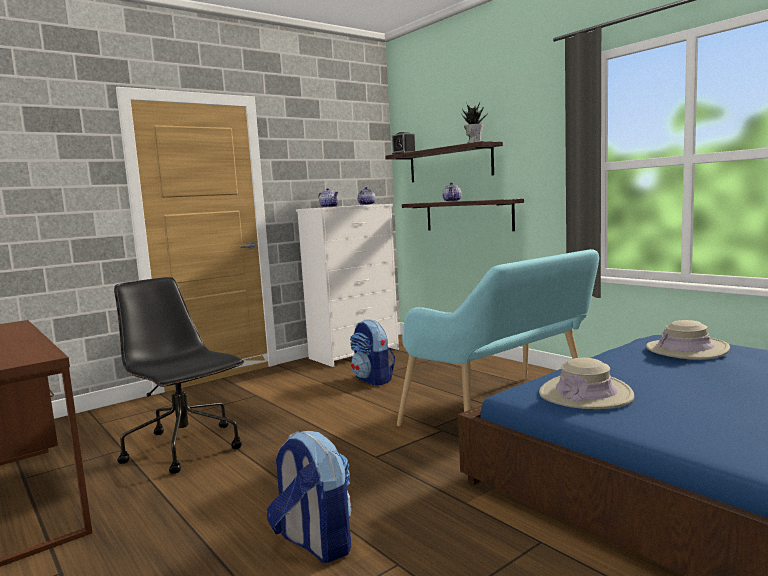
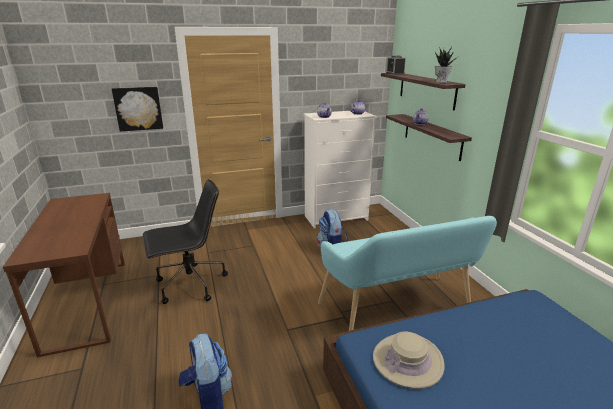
camera: 20 degrees right, 15 degrees up
(58, 201) = (138, 108): none -> picture
(186, 448) = (189, 285): black office chair -> black office chair turned 90 degrees clockwise
(686, 350) = (537, 327): beige hat -> none

